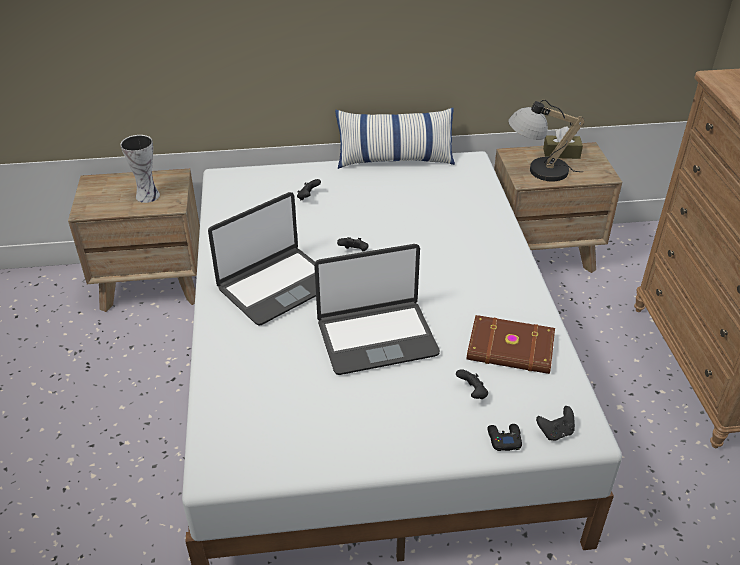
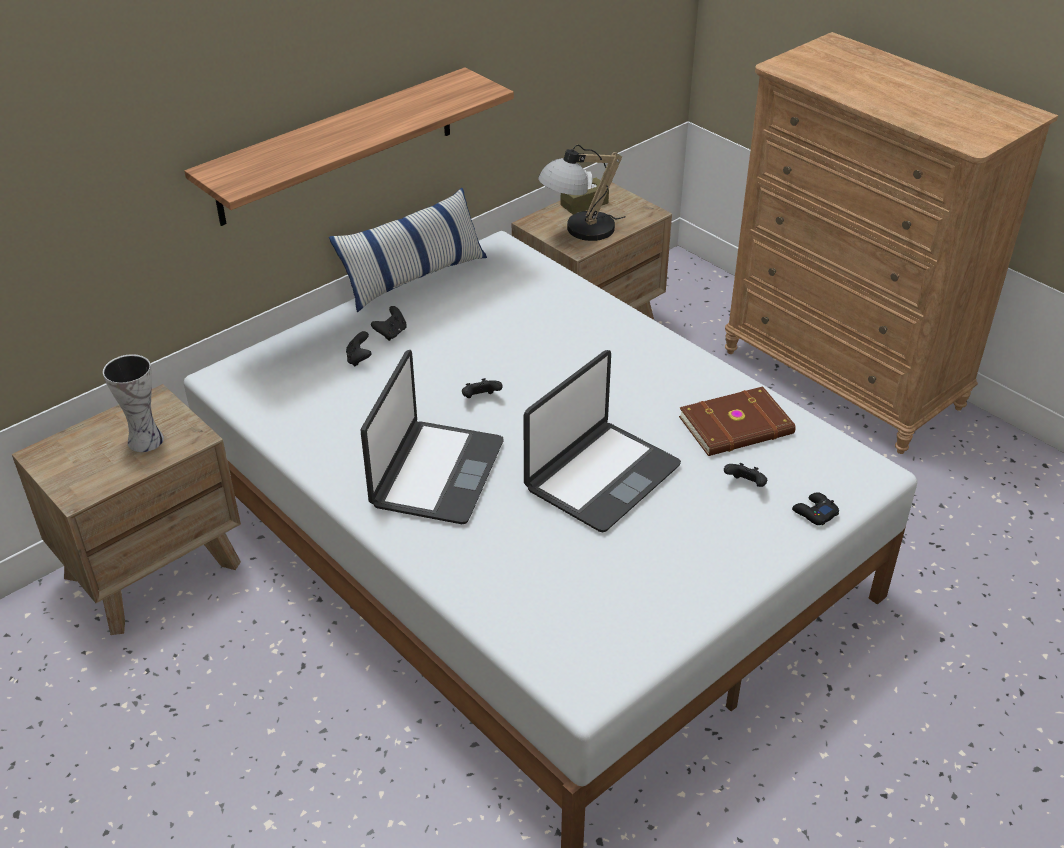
camera: 35 degrees left, 0 degrees up
(348, 45) = (337, 146): none -> shelf
(555, 432) = (849, 484): black game controller -> black game controller (391, 333)

